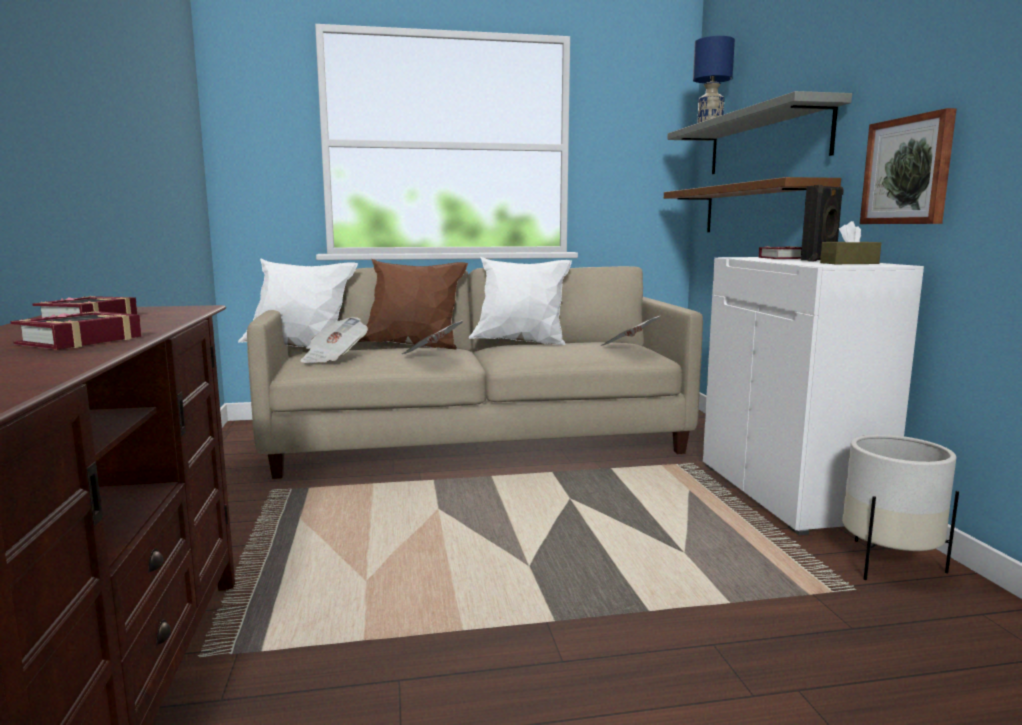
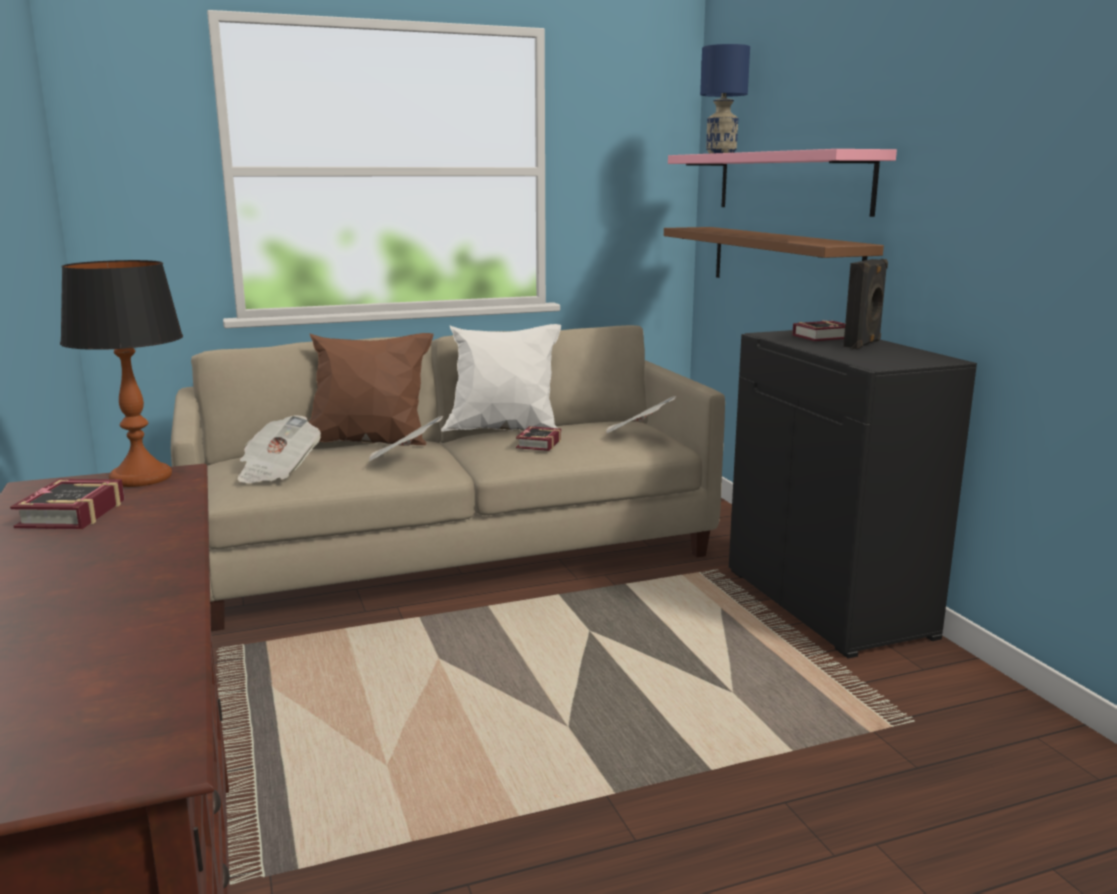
camera: 10 degrees left, 5 degrees up
(74, 341) = (117, 574): book -> book (537, 444)
(165, 308) = (140, 477): none -> table lamp
(300, 349) = (223, 455): white pillow -> none
(765, 141) = (791, 182): grey shelf -> pink shelf
(789, 493) = (829, 603): white cabinet -> black cabinet
(849, 263) = (898, 356): brown tissue box -> none
(888, 563) = (942, 685): white planter -> none
(908, 171) = (960, 253): picture -> none

